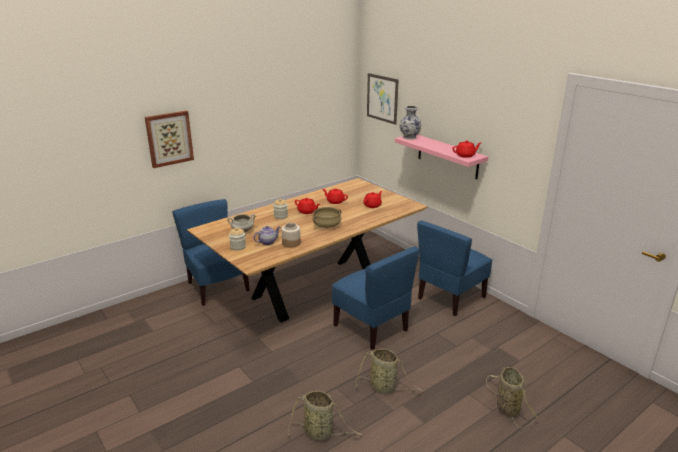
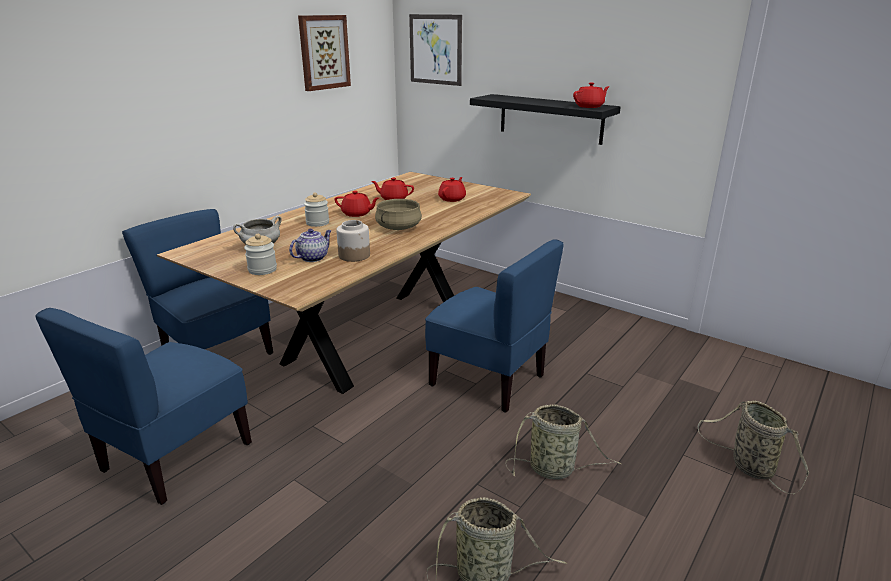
camera: 15 degrees left, 0 degrees up
(169, 138) = (102, 98): picture -> picture (323, 52)
(409, 137) = (490, 97): vase -> none
(447, 156) = (550, 118): pink shelf -> black shelf
(450, 298) = (577, 323): blue chair -> blue chair (176, 456)

